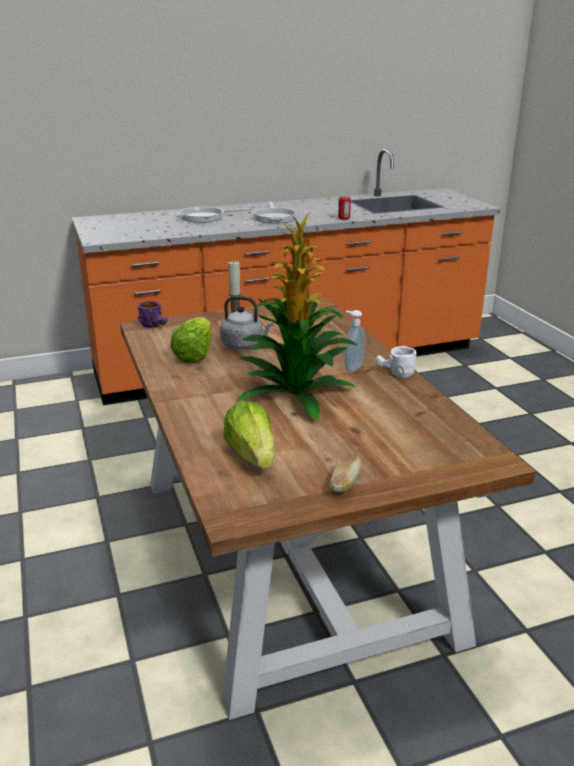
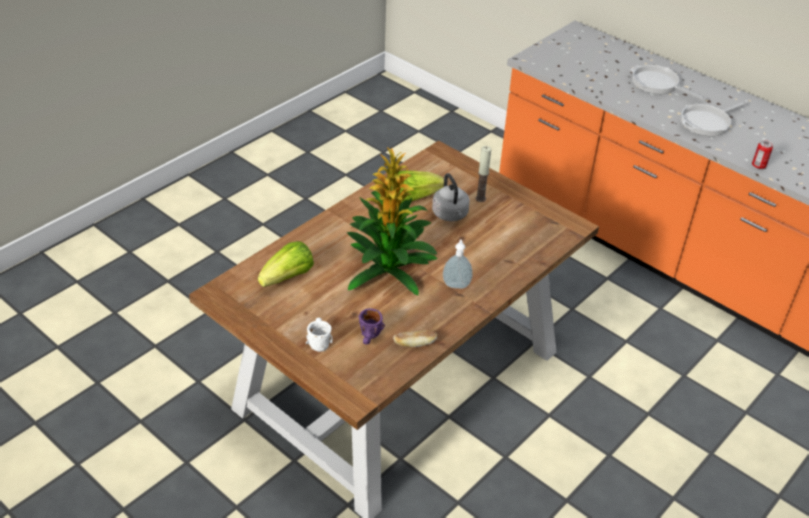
camera: 60 degrees right, 15 degrees up
(156, 326) = (446, 159): purple mug -> purple mug (370, 338)
(344, 483) = (280, 329): bread -> bread (414, 344)
(394, 373) = (464, 311): white mug -> white mug (317, 340)

